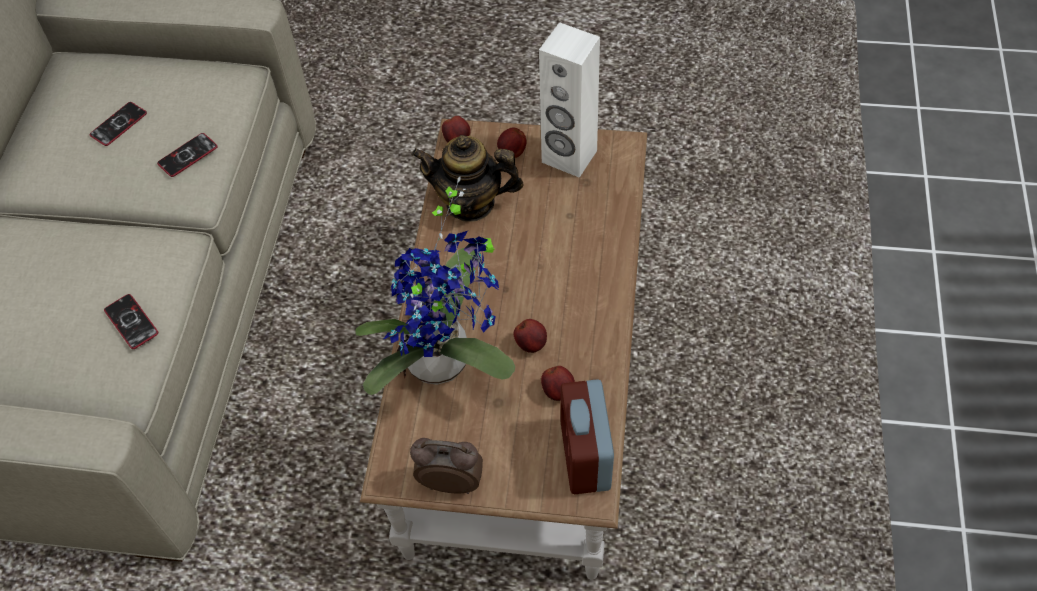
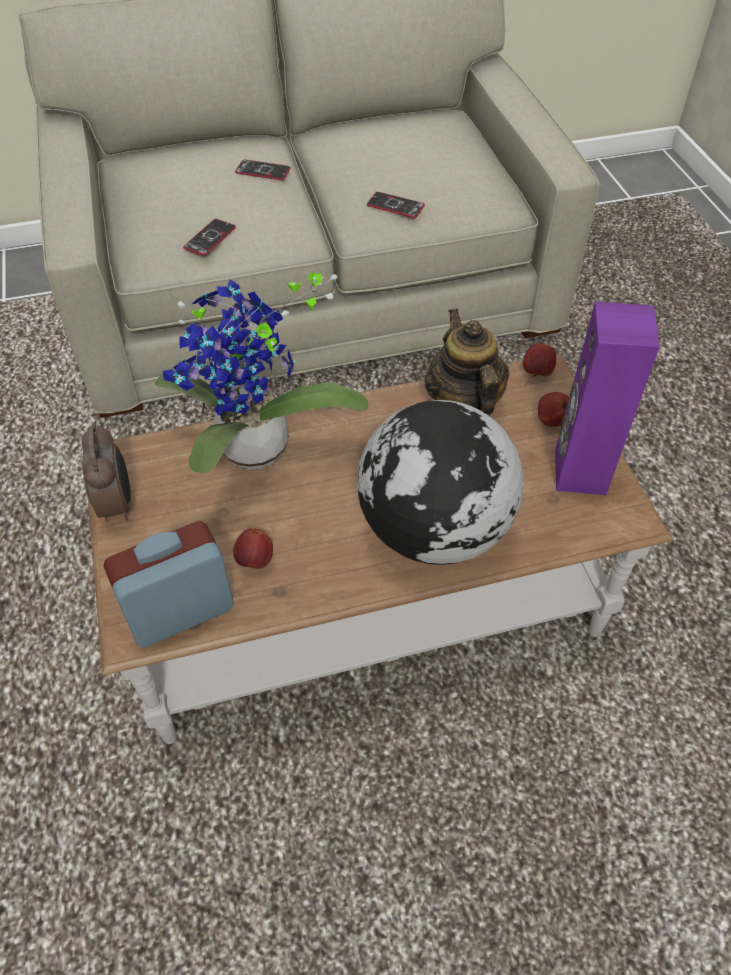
camera: 65 degrees right, 5 degrees down
(119, 124) = (403, 159): phone -> phone (263, 171)
(531, 344) = (306, 517): apple -> none
(569, 157) = (578, 472): white speaker -> purple speaker
(582, 265) = (434, 531): none -> globe

